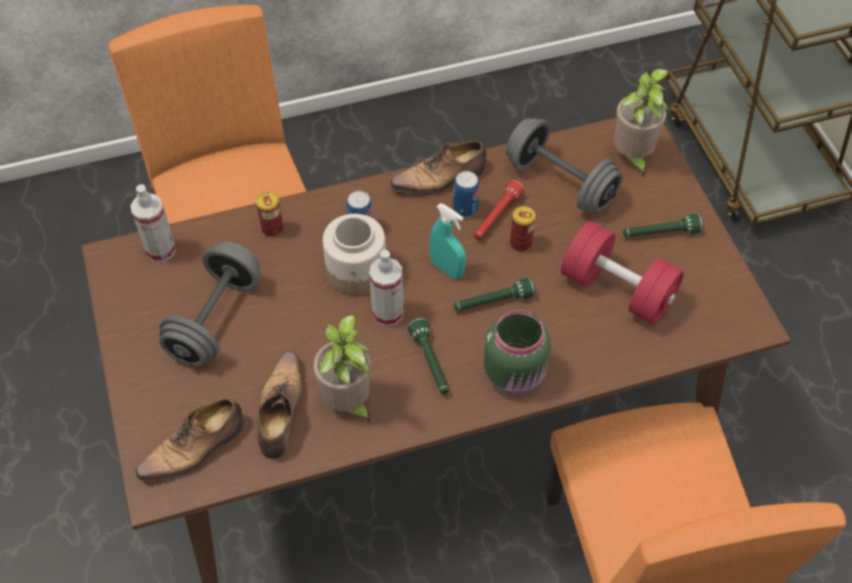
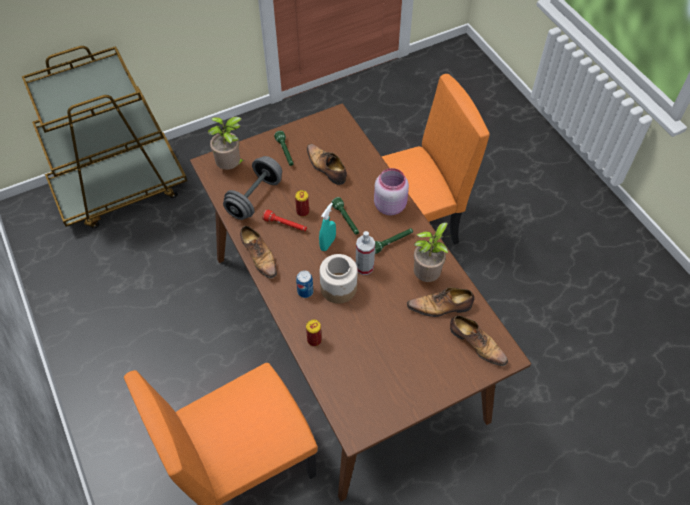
camera: 100 degrees left, 0 degrees up
(161, 250) = (343, 402): spray bottle -> none
(215, 319) = (389, 355): grey dumbbell -> none
(465, 208) = (281, 241): can -> none
(516, 375) = (390, 205): green jar -> pink jar
(617, 289) = (326, 168): red dumbbell -> shoe

